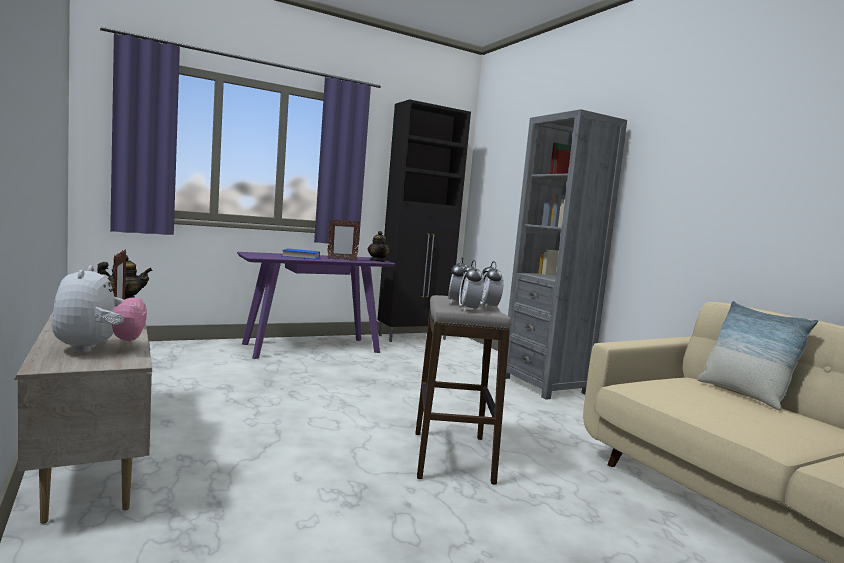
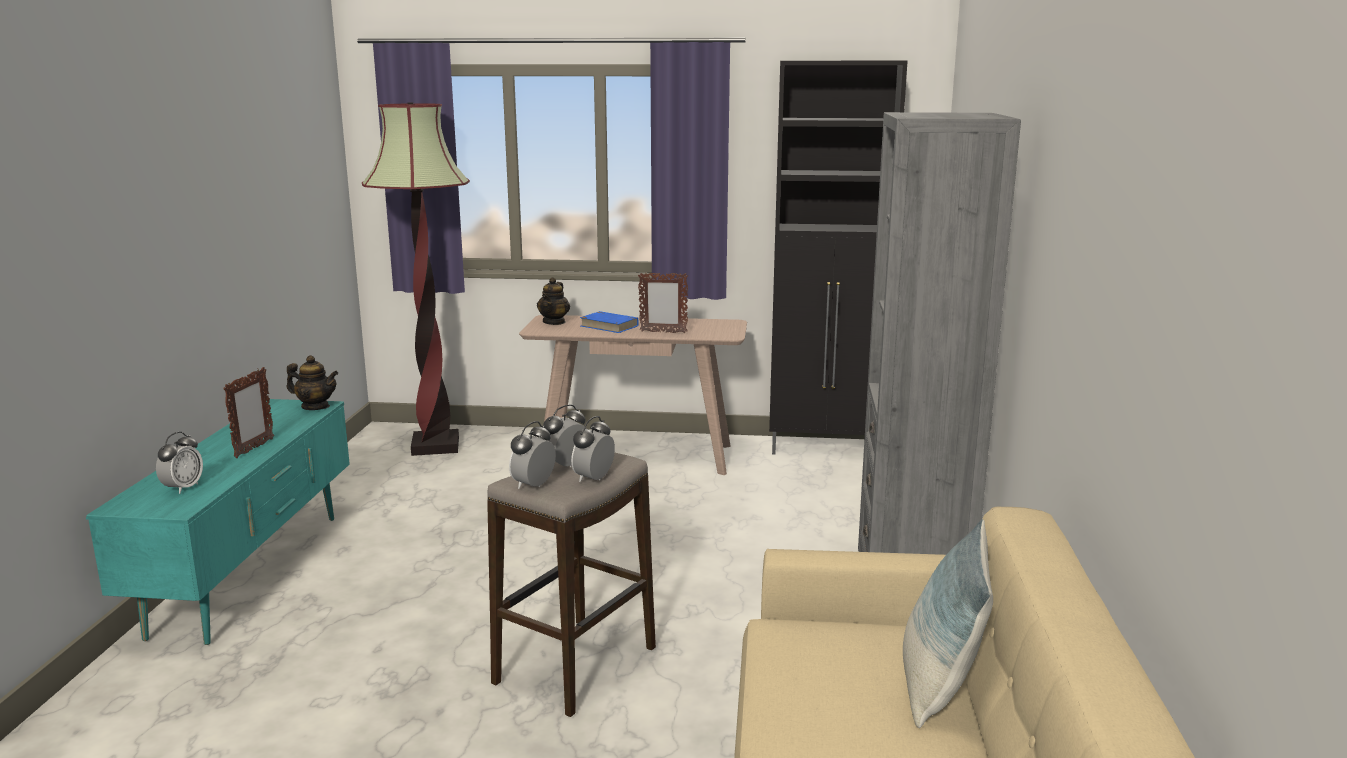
camera: 35 degrees right, 10 degrees up
(95, 451) = (251, 573): beige tv stand -> turquoise tv stand
(98, 349) = (183, 488): plush toy -> alarm clock
(152, 353) = (435, 446): none -> floor lamp
(312, 348) = (637, 455): purple console table -> beige console table
(377, 261) = (723, 333): teapot -> teapot (554, 322)

